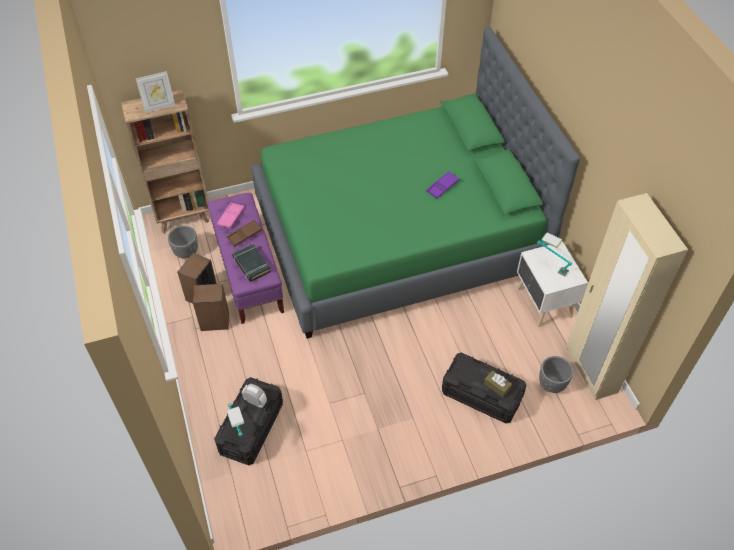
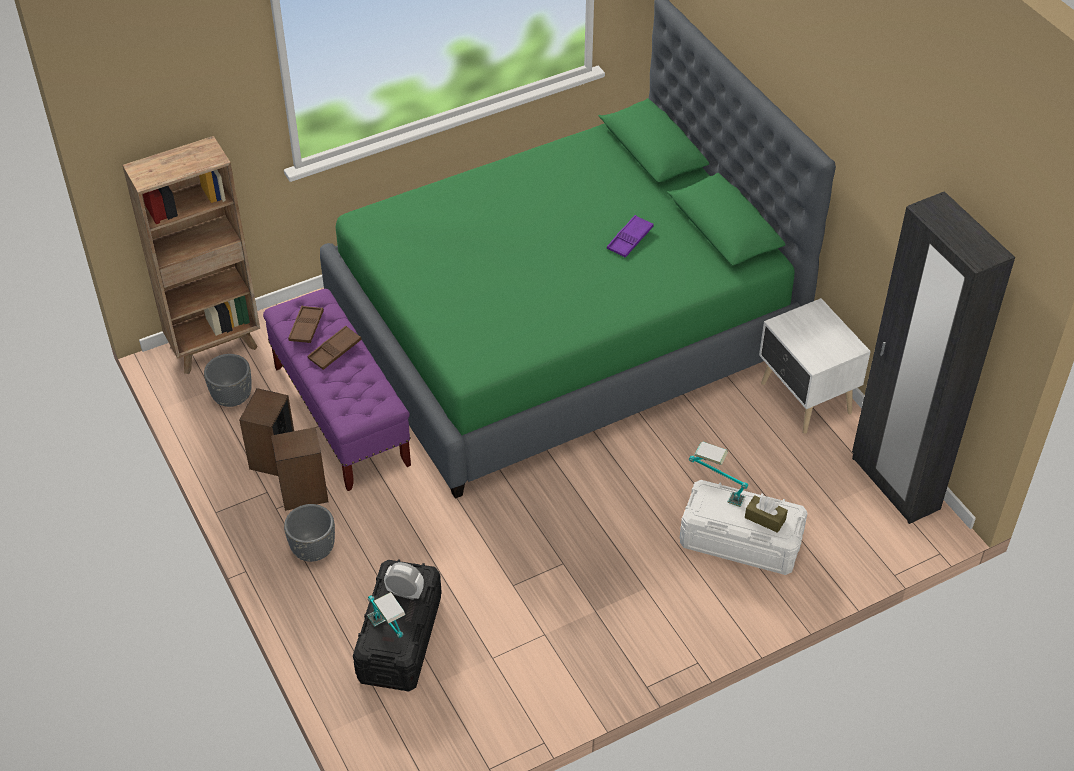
camera: 10 degrees left, 5 degrees down
(159, 107) = (185, 164): picture frame -> none
(231, 217) = (306, 327): pink tray -> brown tray
(251, 264) = (356, 392): black book -> none
(481, 395) = (740, 541): black storage box -> white storage box
(550, 266) = (811, 334): table lamp -> table lamp (715, 493)
(552, 384) = (841, 511): grey planter -> grey planter (313, 550)
(590, 370) = (894, 484): beige wardrobe -> black wardrobe

